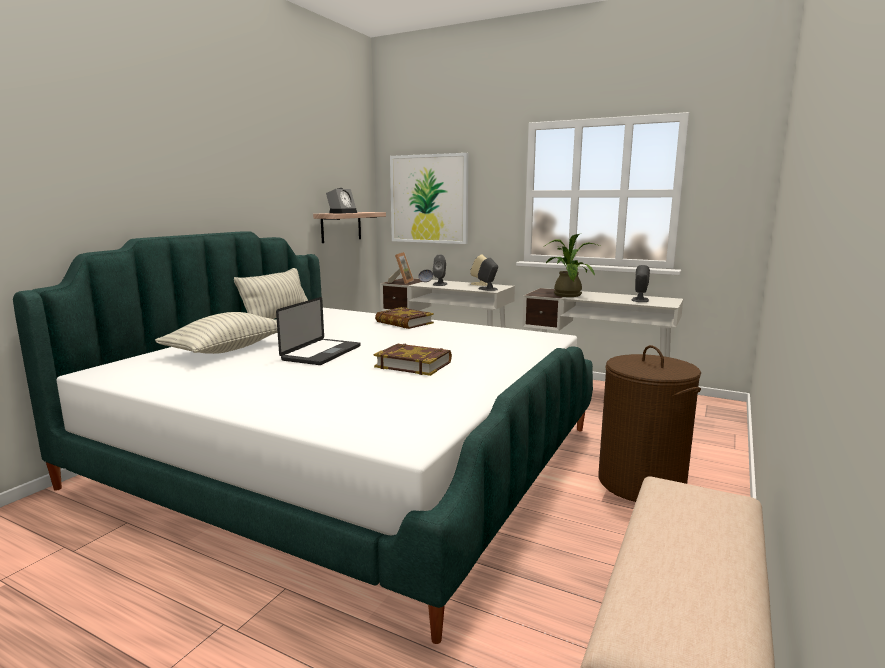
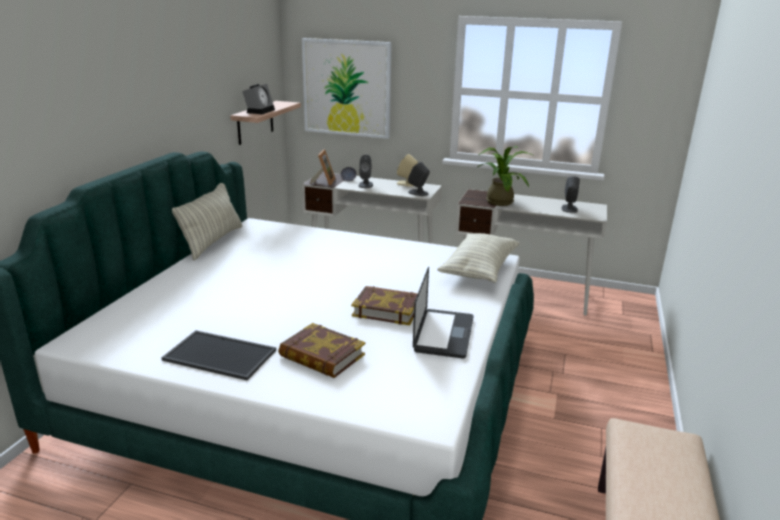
camera: 10 degrees left, 10 degrees up
(220, 387) = (218, 356): none -> tray
(228, 349) = (190, 296): pillow -> pillow (479, 270)
(322, 353) = (289, 297): laptop -> laptop (444, 334)
(404, 322) = (347, 242): book -> book (322, 356)
(641, 483) = (583, 395): brown laundry basket -> none

